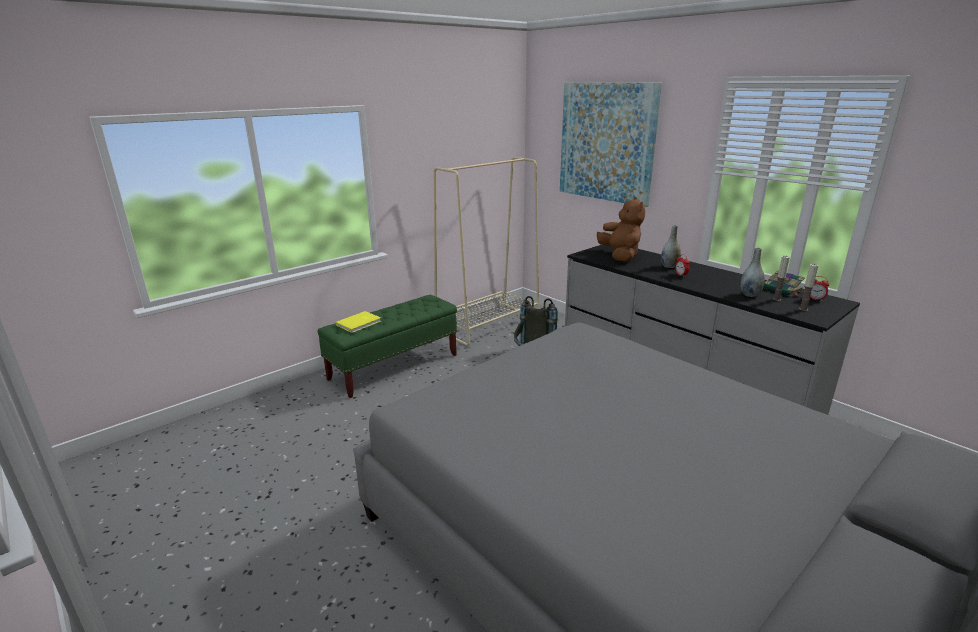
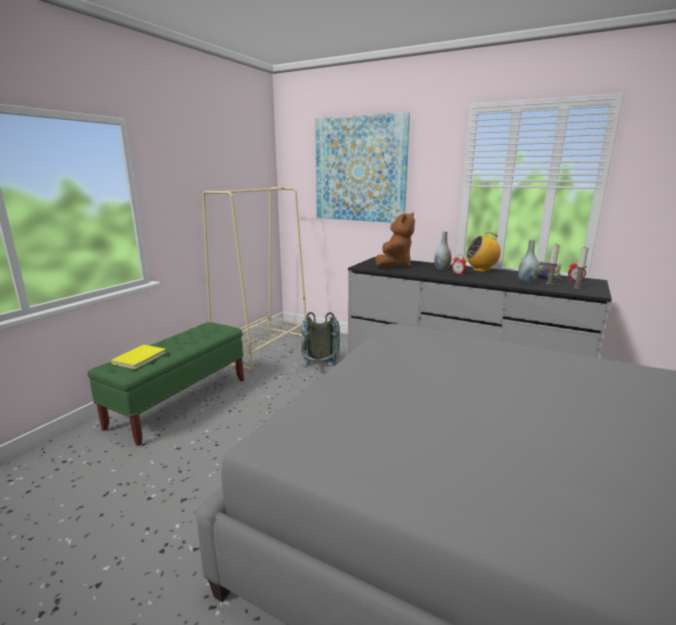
camera: 20 degrees left, 5 degrees down
(620, 256) = (394, 265): brown plush toy -> brown plush toy turned 60 degrees clockwise
(714, 272) = (481, 270): none -> radio

